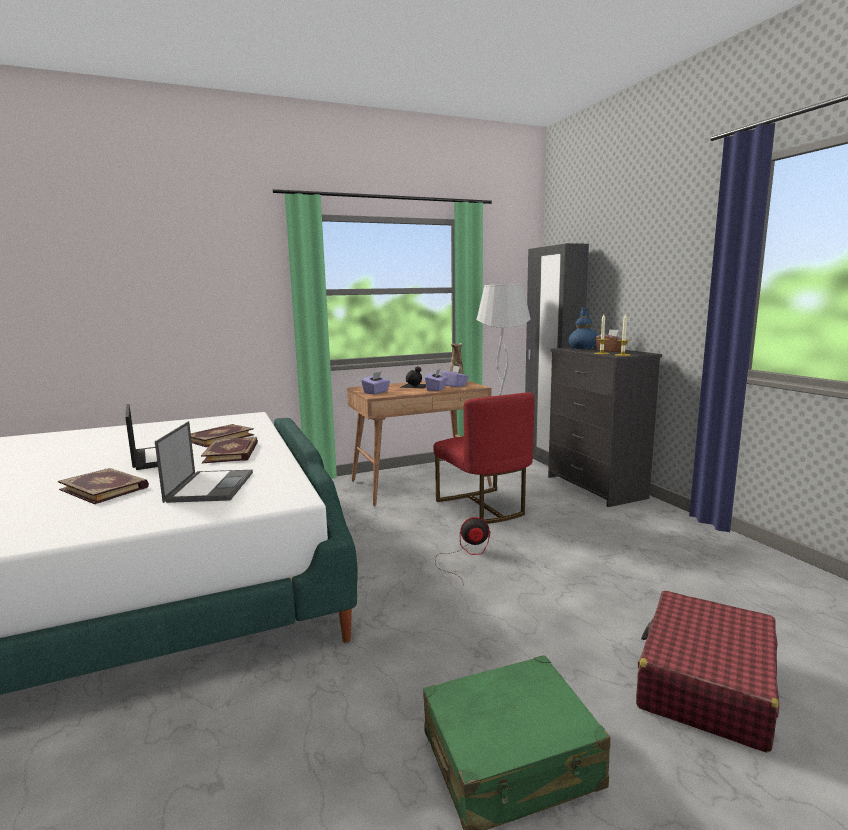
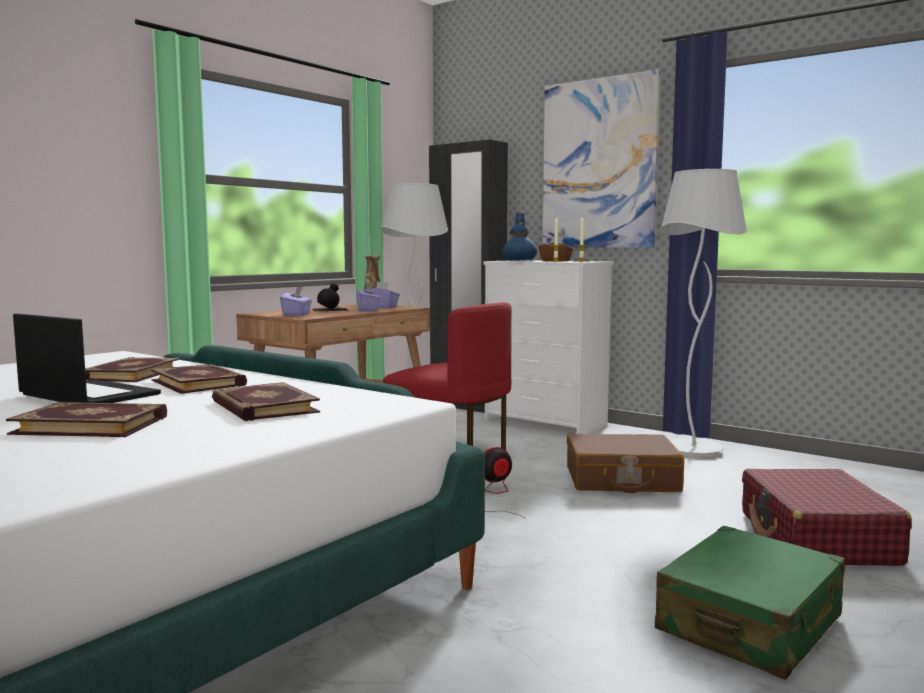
camera: 30 degrees left, 5 degrees down
(210, 486) = (262, 407): laptop -> book
(589, 563) = (621, 480): none -> brown suitcase
(595, 487) = (545, 422): black dresser -> white dresser
(658, 262) = (599, 164): none -> picture
(700, 544) = (693, 450): none -> white floor lamp

